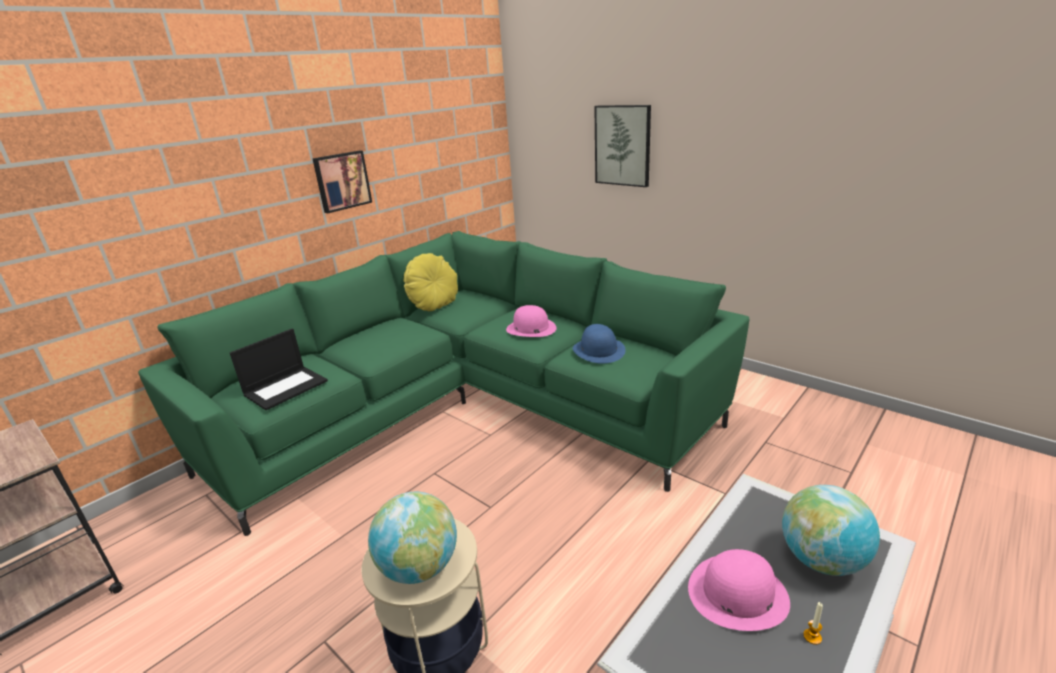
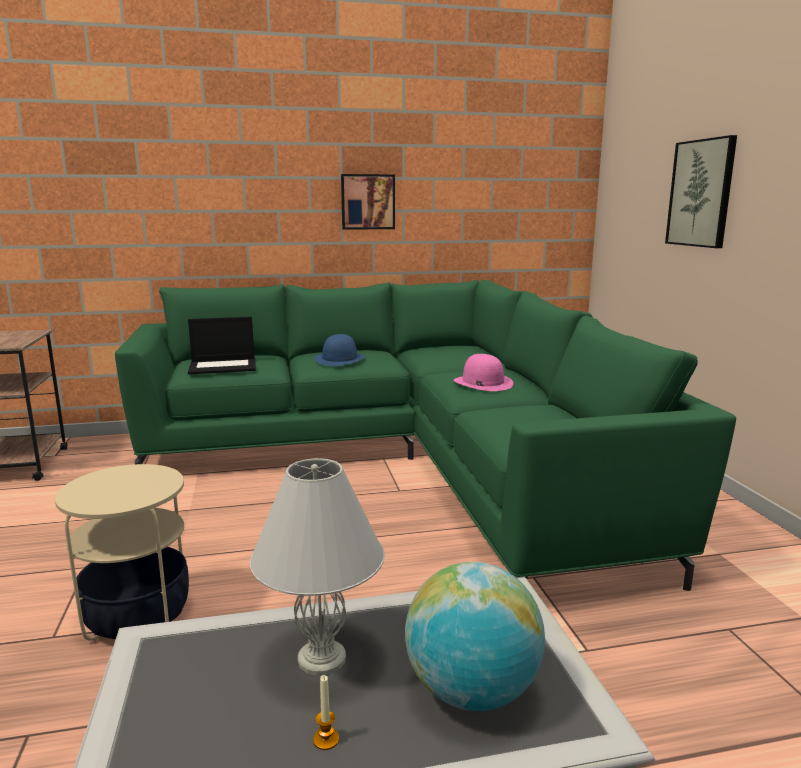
camera: 35 degrees right, 10 degrees down
(419, 567) = (107, 492): globe -> none
(434, 306) = (425, 350): yellow pillow -> none
(599, 350) = (520, 414): blue hat -> blue hat (339, 359)
(737, 593) = (320, 658): pink hat -> white table lamp

